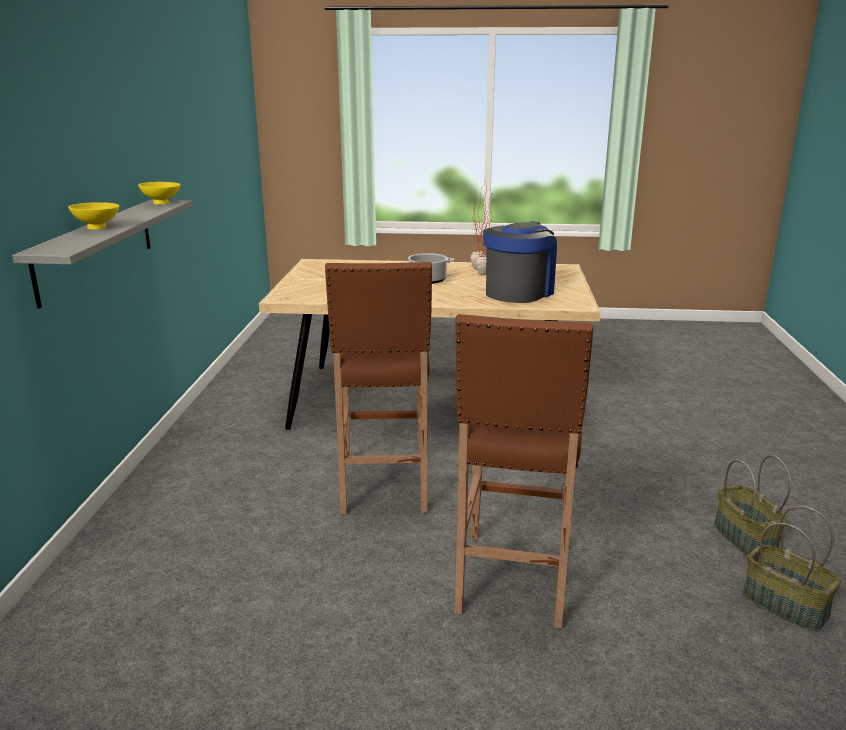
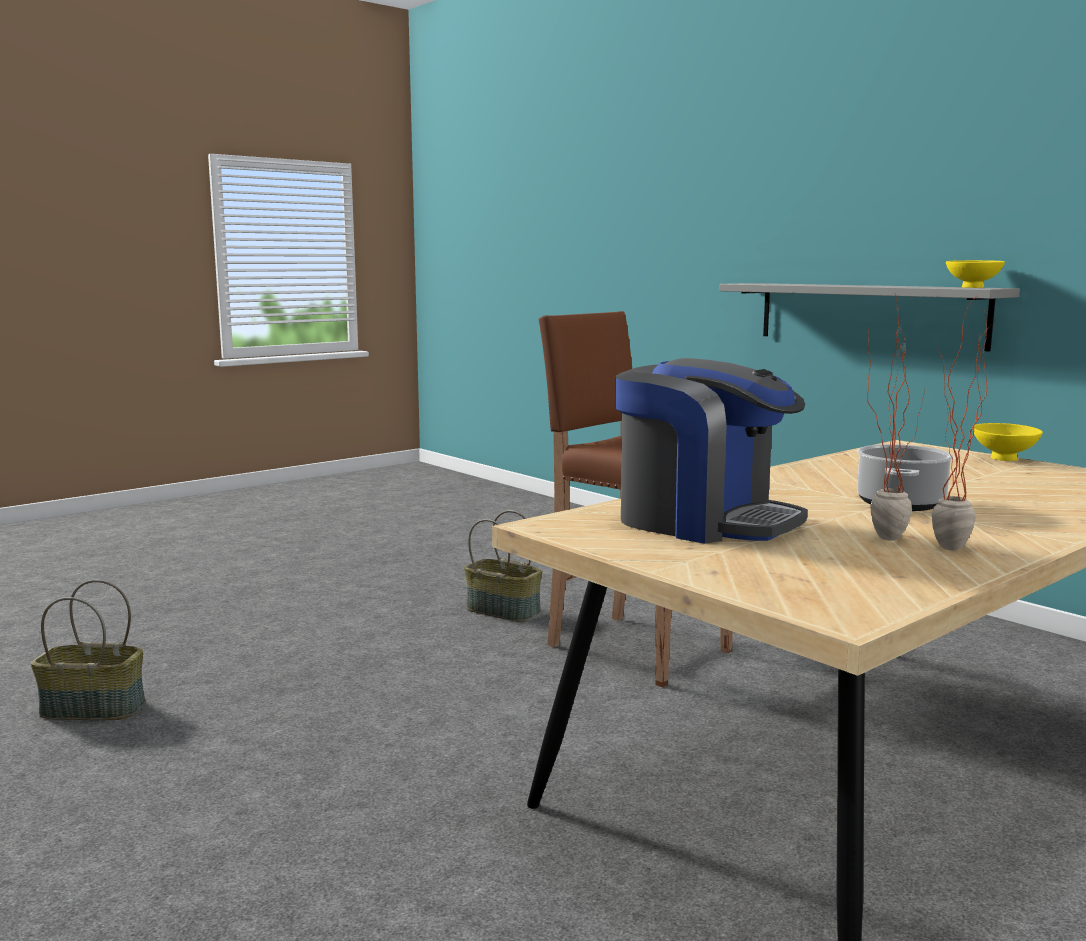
camera: 135 degrees right, 10 degrees down
(97, 227) = (833, 284): yellow bowl -> yellow bowl (1006, 458)
(513, 580) = (390, 635): brown stool -> none
(519, 292) = (704, 522): coffee machine -> coffee machine turned 45 degrees counterclockwise
(743, 538) = (148, 759): basket -> basket (504, 610)

